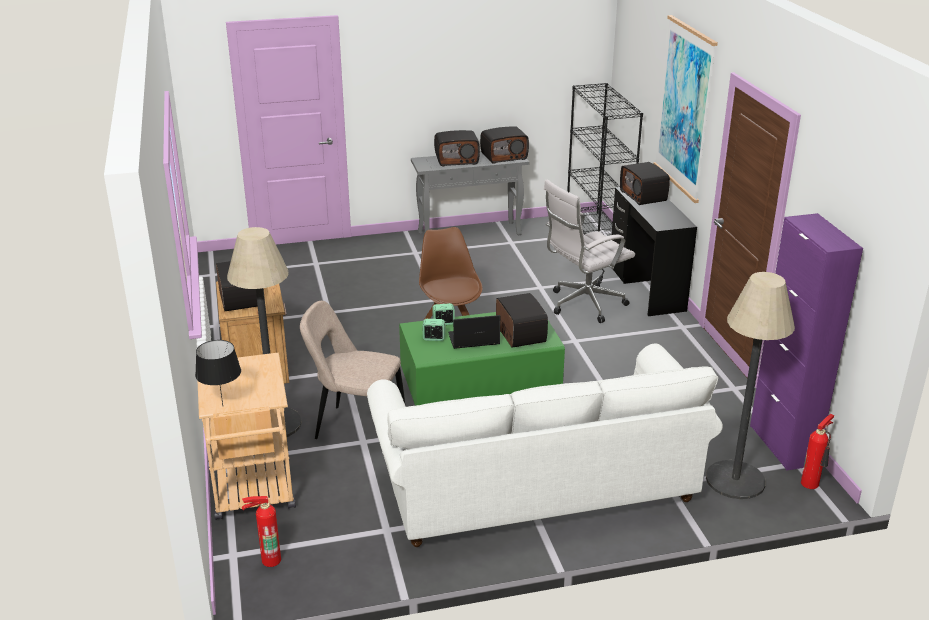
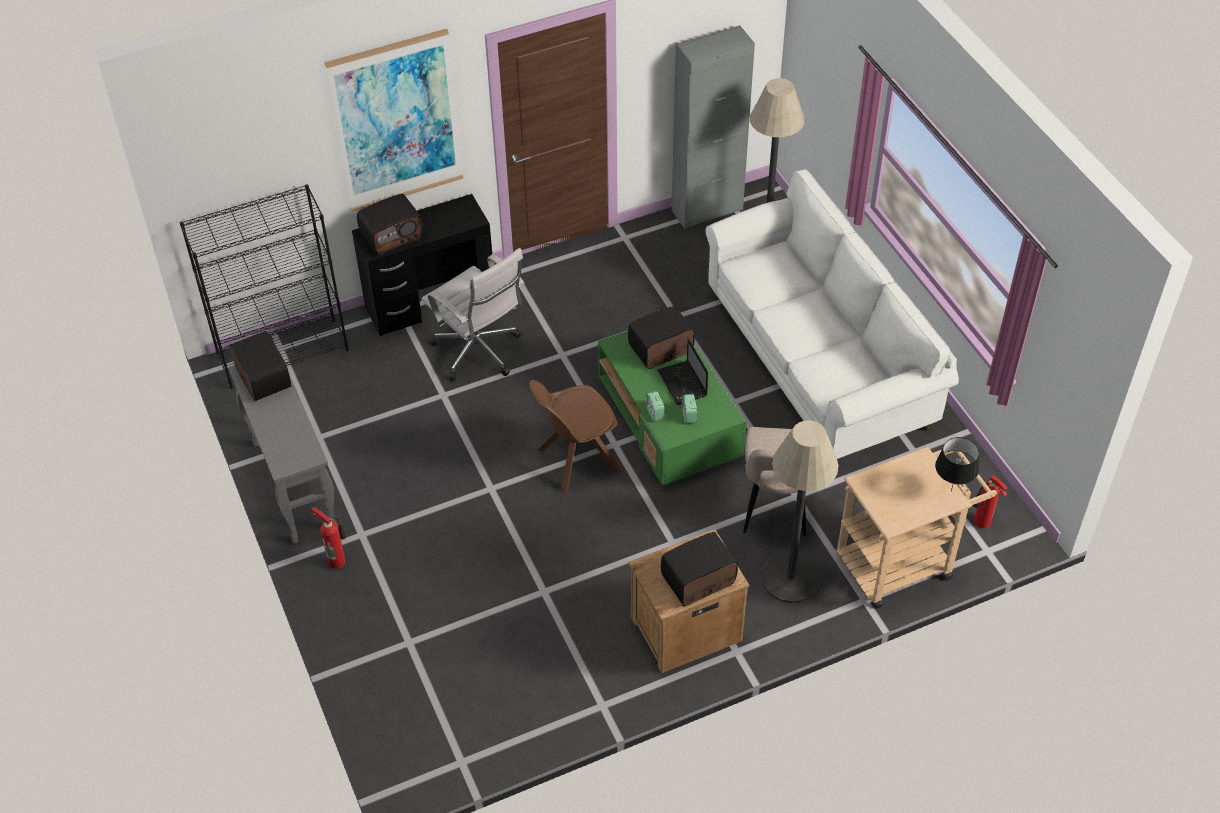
camera: 100 degrees left, 20 degrees up
(457, 160) = (279, 426): radio -> none
(782, 445) = (707, 210): purple cabinet -> grey cabinet
(812, 484) = (756, 196): fire extinguisher -> fire extinguisher (337, 559)

